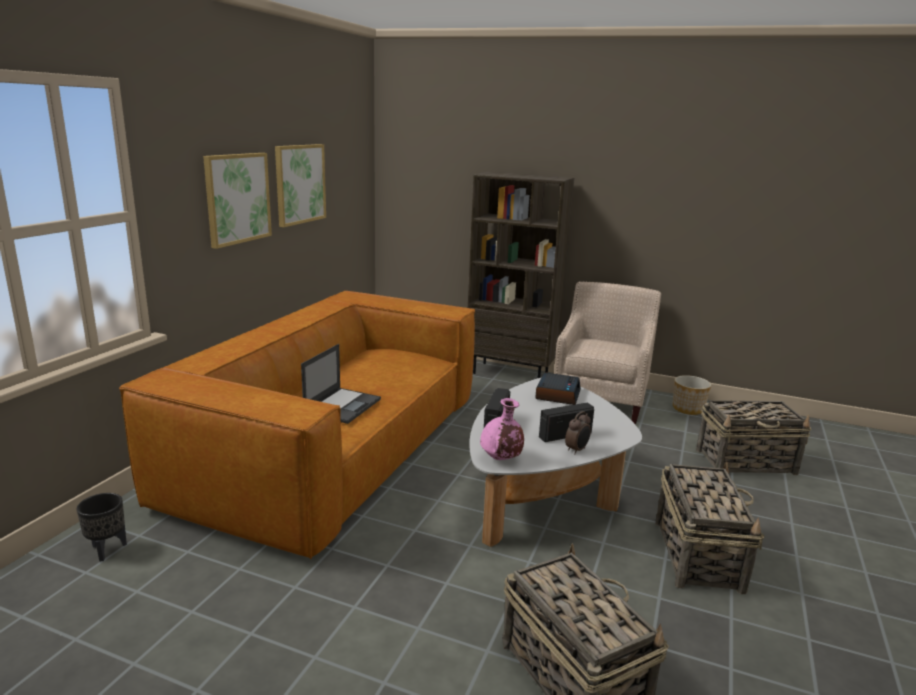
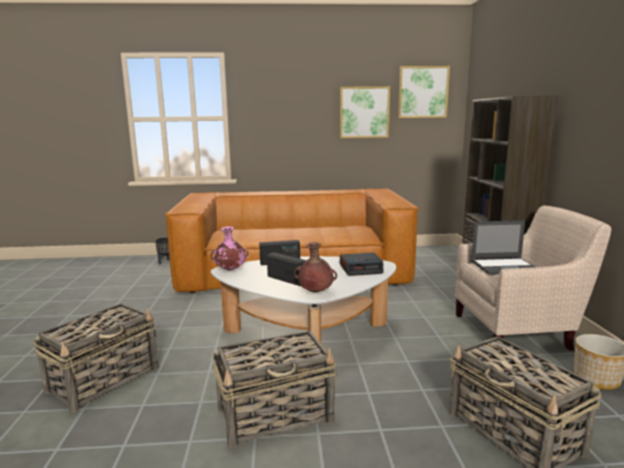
camera: 65 degrees right, 5 degrees down
(237, 198) = (302, 116): picture -> picture (423, 92)
(343, 405) = (264, 234): laptop -> laptop (505, 266)
(577, 450) = (266, 286): alarm clock -> none
(614, 431) = (315, 292): none -> brown vase

